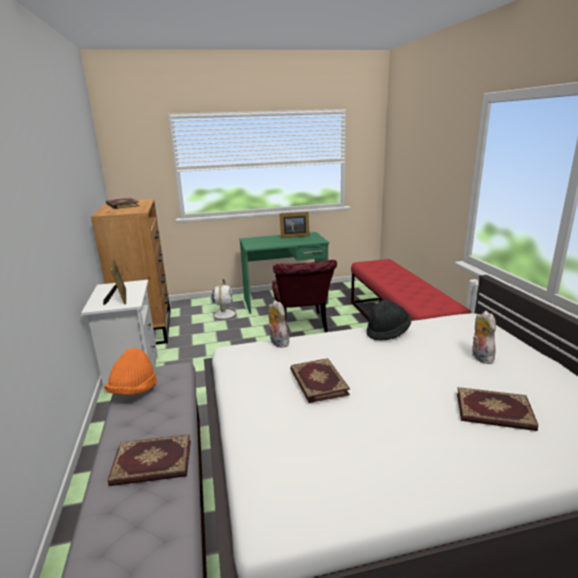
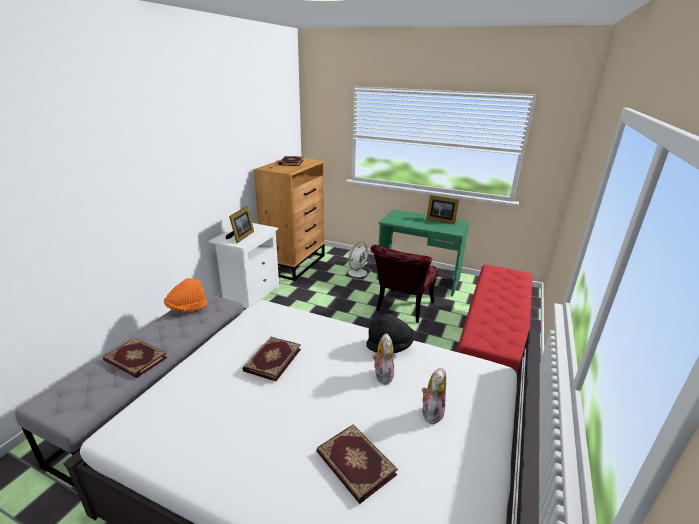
camera: 35 degrees right, 5 degrees up
(277, 343) = (298, 314): plush toy -> plush toy (382, 375)

